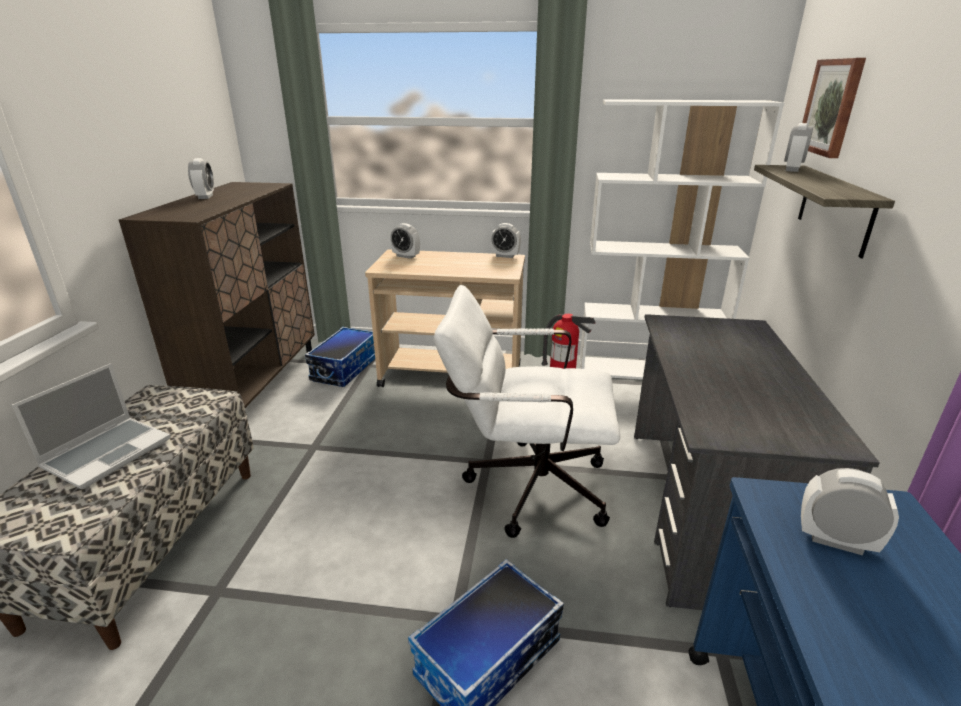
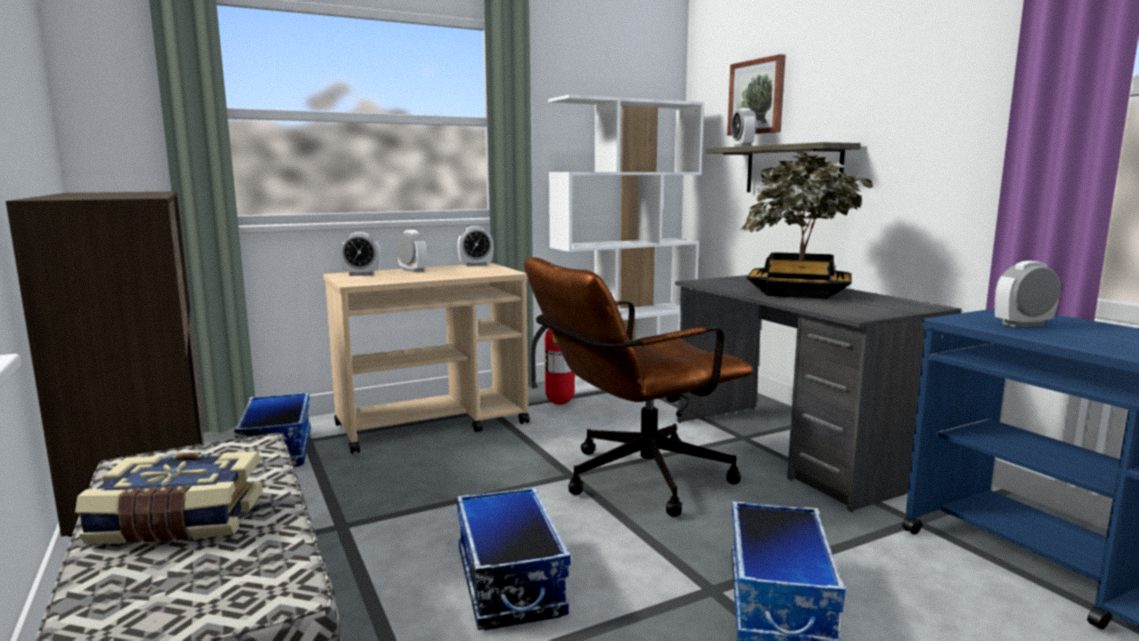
camera: 35 degrees left, 15 degrees down
(108, 452) = (178, 522): laptop -> book
(205, 197) = (81, 194): alarm clock -> alarm clock (412, 270)
(345, 538) = (507, 582): none -> storage box
(525, 485) = (633, 480): white office chair -> brown office chair
(731, 369) = (798, 292): none -> potted plant

